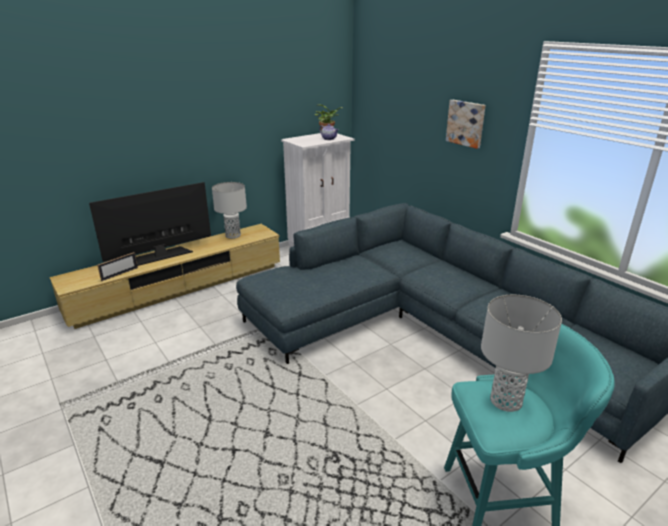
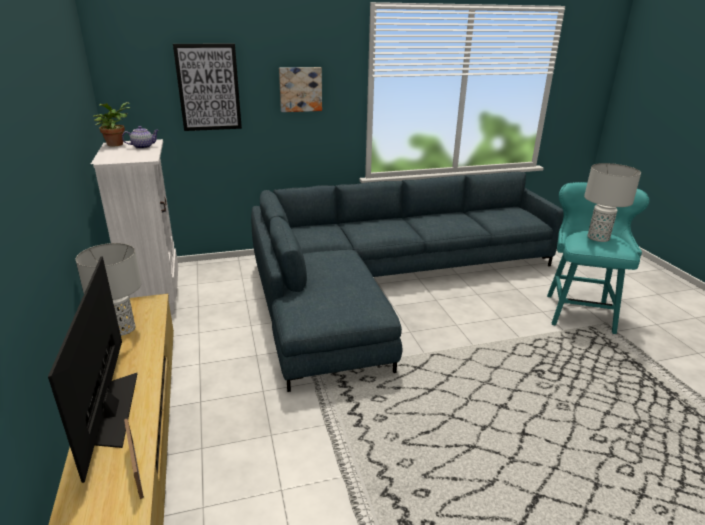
camera: 70 degrees left, 0 degrees up
(405, 107) = (208, 88): none -> picture

